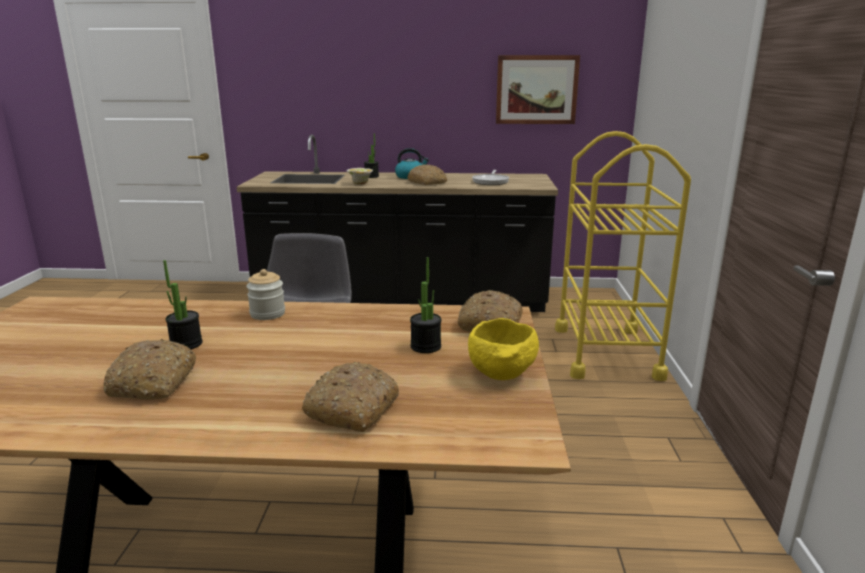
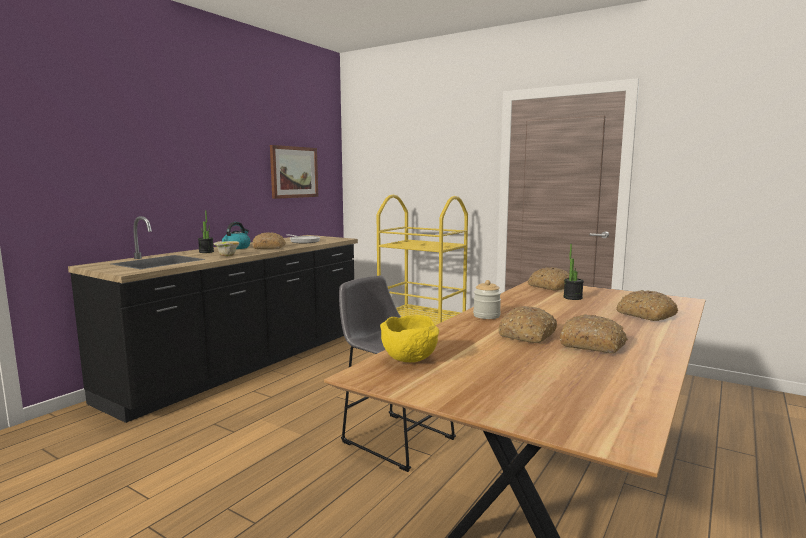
camera: 60 degrees left, 10 degrees down
(186, 344) = (527, 335): potted plant -> bread
(502, 375) = (616, 293): yellow bowl -> yellow bowl (411, 360)

